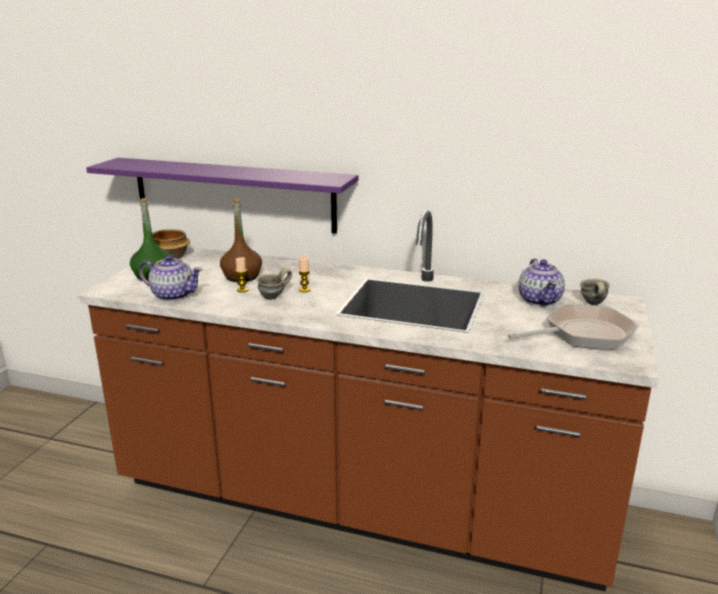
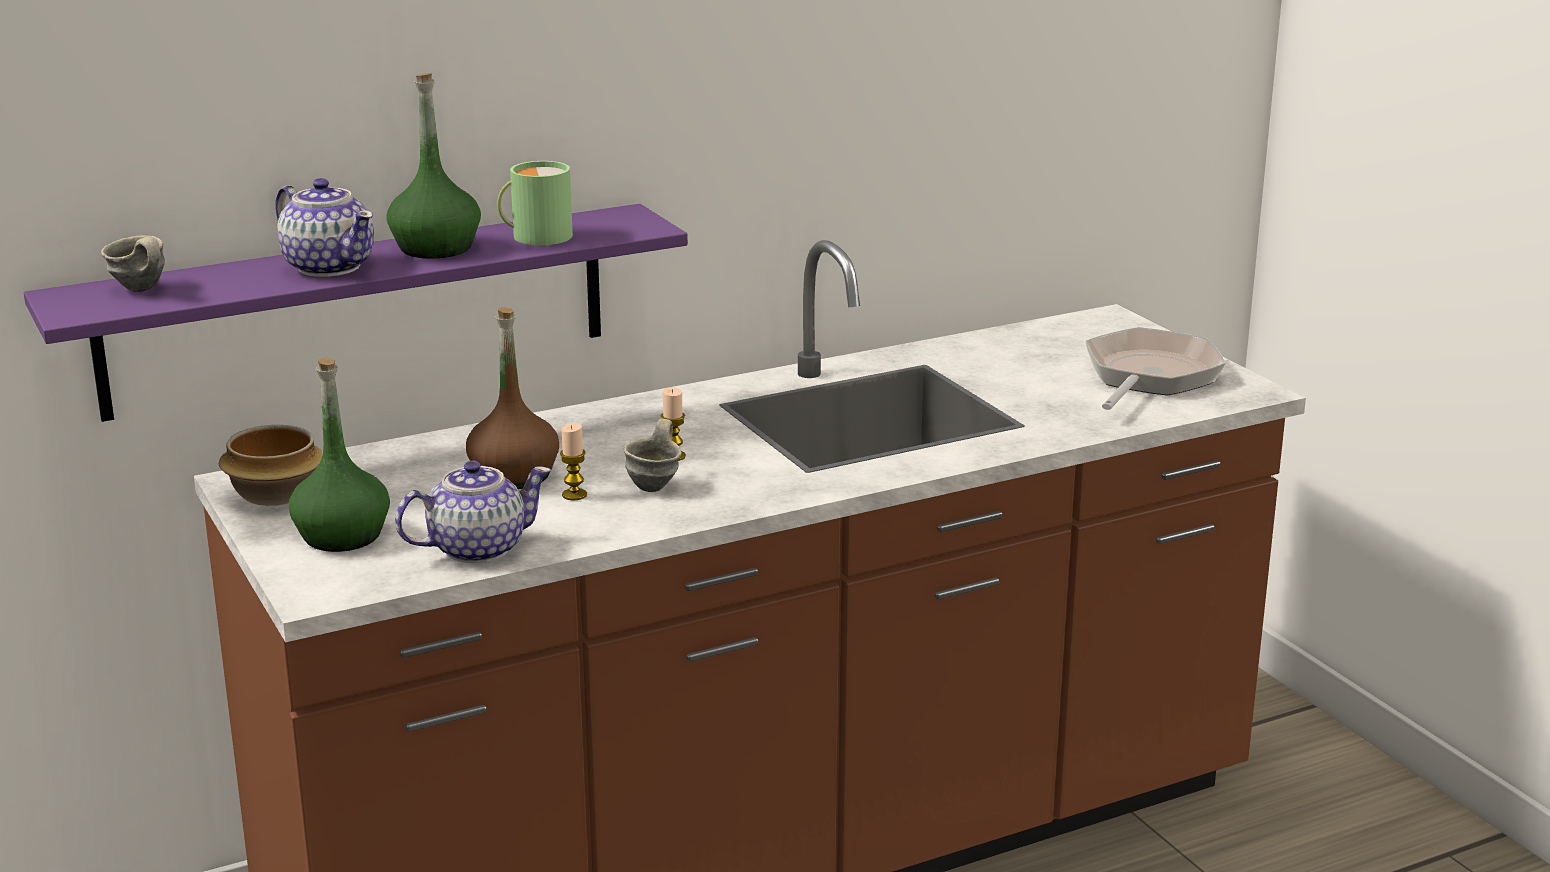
camera: 45 degrees left, 0 degrees up
(246, 172) = (435, 248): none -> green bottle
(287, 175) = (535, 236): none -> green mug
(539, 300) = (1015, 351): teapot -> teapot (329, 266)
(591, 304) = (1081, 334): grey mug -> grey mug (138, 291)

